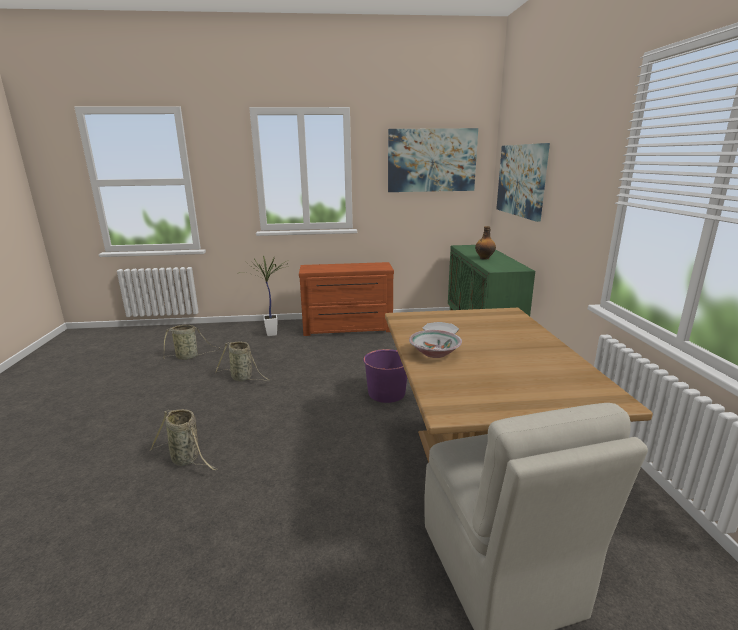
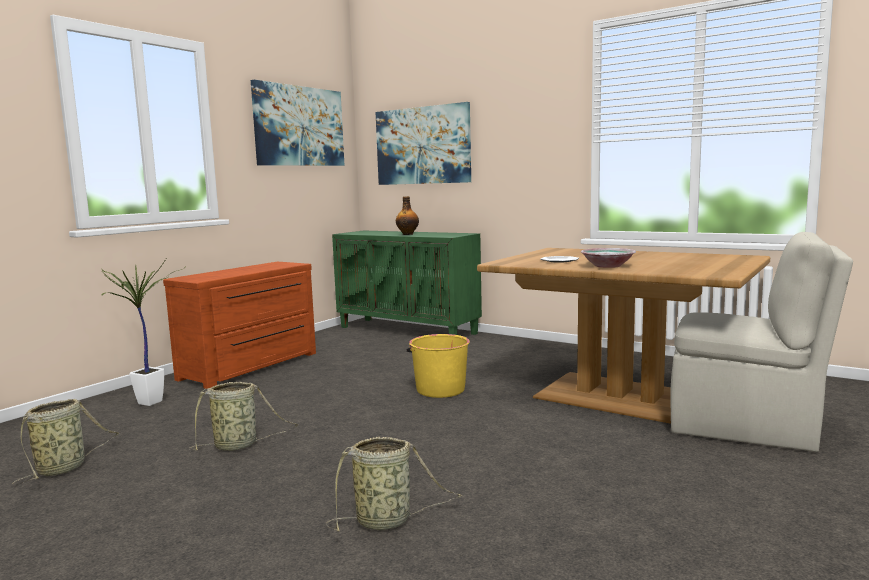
camera: 50 degrees left, 10 degrees down
(387, 393) = (440, 389): purple bucket -> yellow bucket

